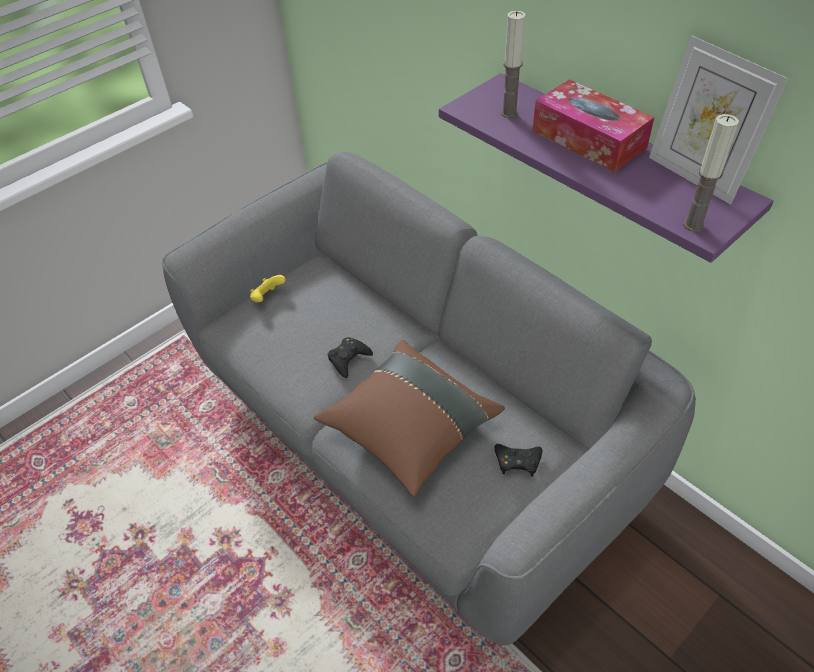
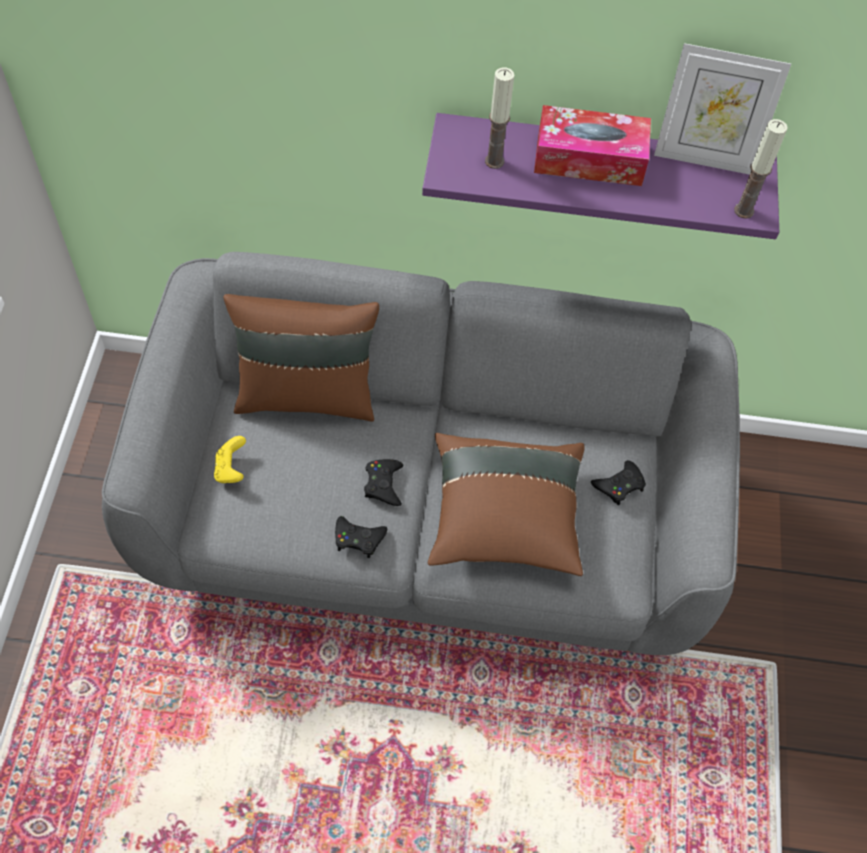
camera: 45 degrees left, 10 degrees up
(299, 382) = (358, 539): none -> black game controller
(355, 281) = (307, 395): none -> brown pillow

